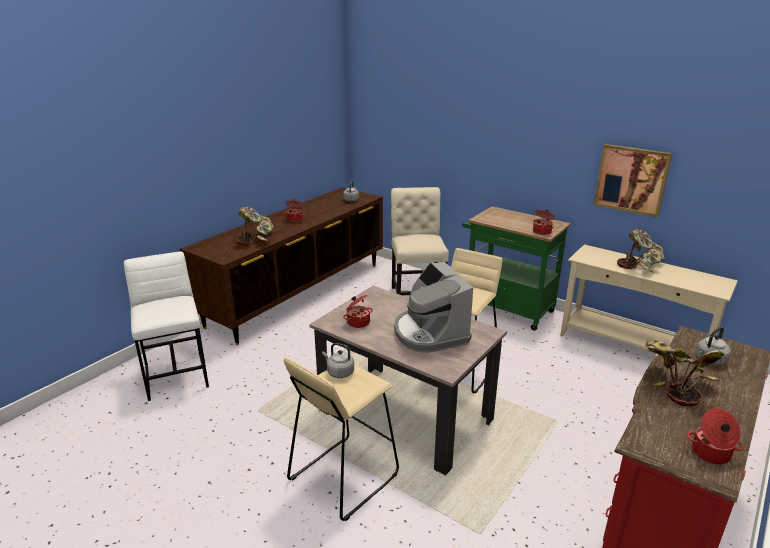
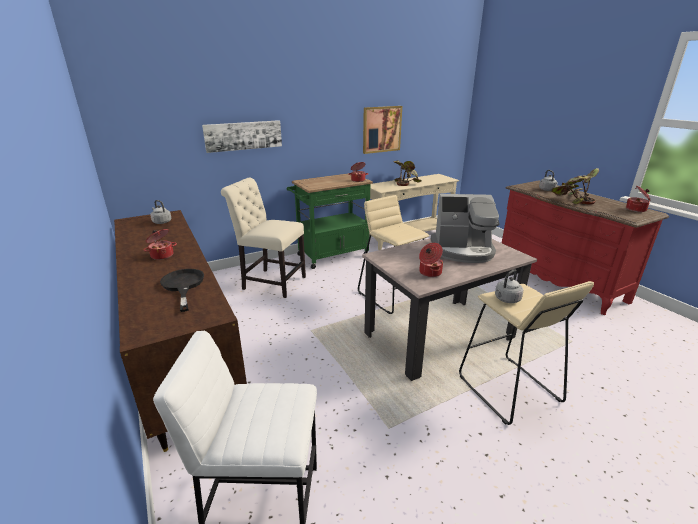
camera: 65 degrees left, 0 degrees up
(256, 238) = (183, 286): potted plant -> black frying pan
(454, 145) = (243, 135): none -> picture

